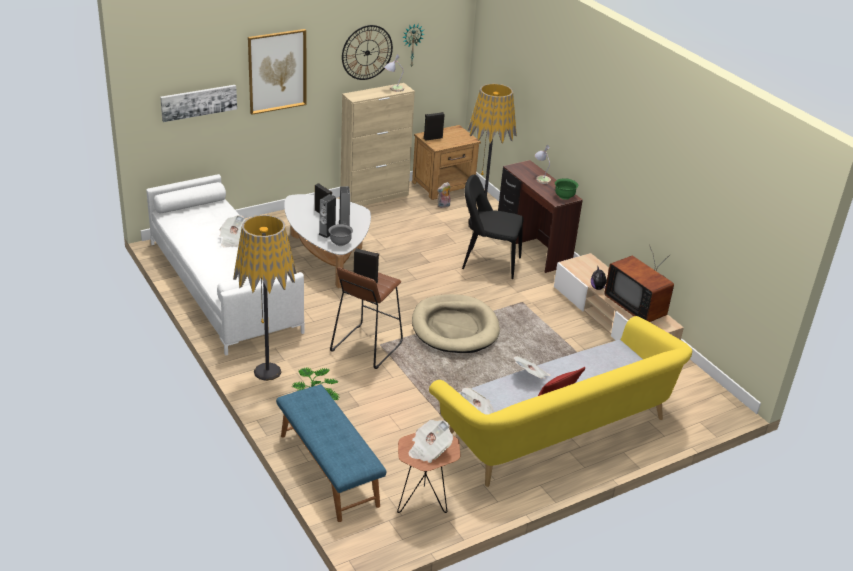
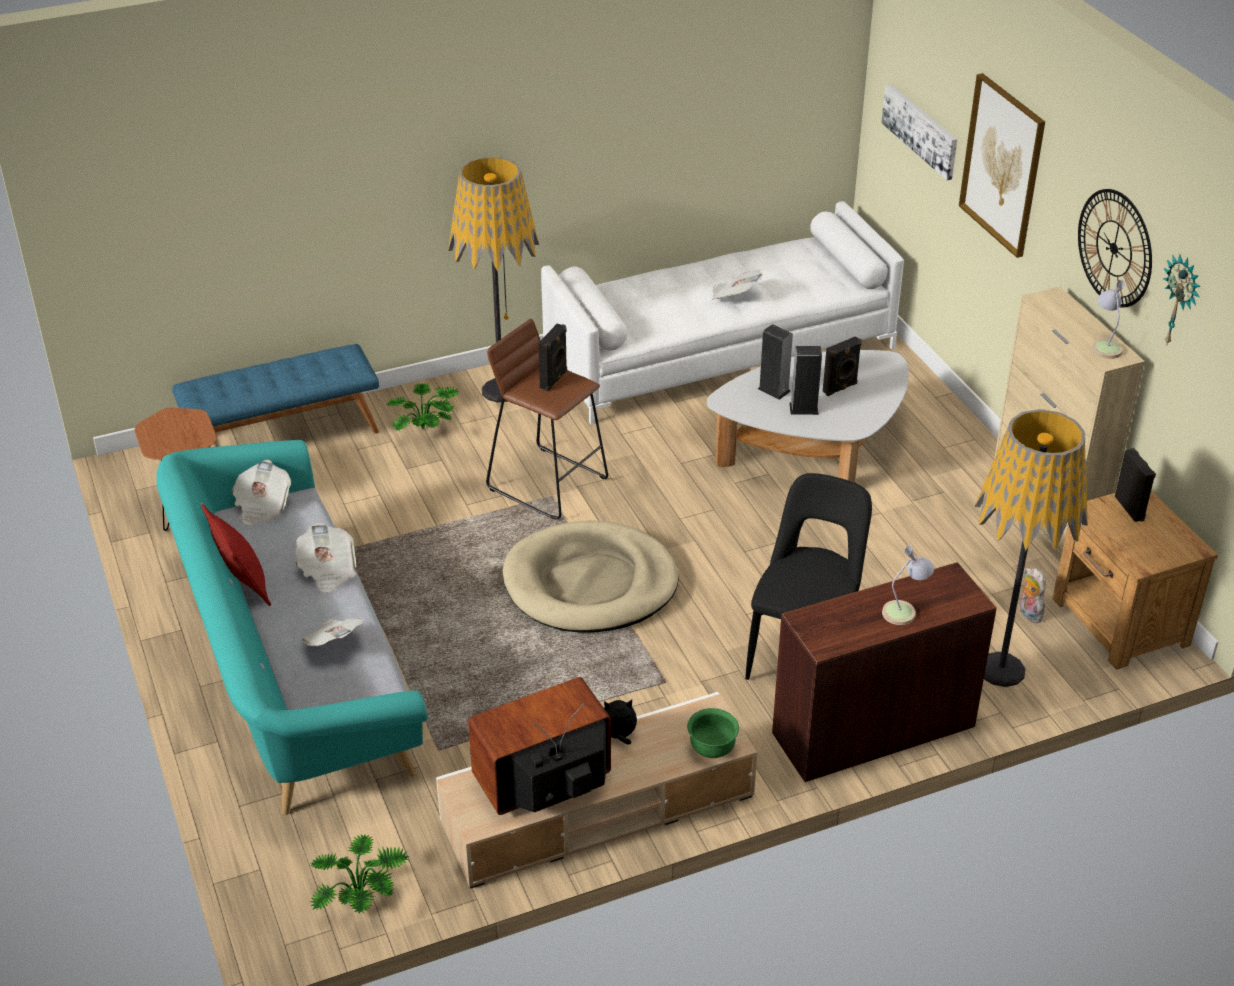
camera: 100 degrees right, 5 degrees up
(340, 243) = (741, 402): grey bowl -> none
(429, 450) = (172, 432): newspaper -> newspaper (333, 643)
(558, 430) = (293, 670): yellow sofa -> turquoise sofa
(564, 196) = (825, 634): green bowl -> green bowl (712, 749)
(700, 386) = (361, 900): none -> potted plant

